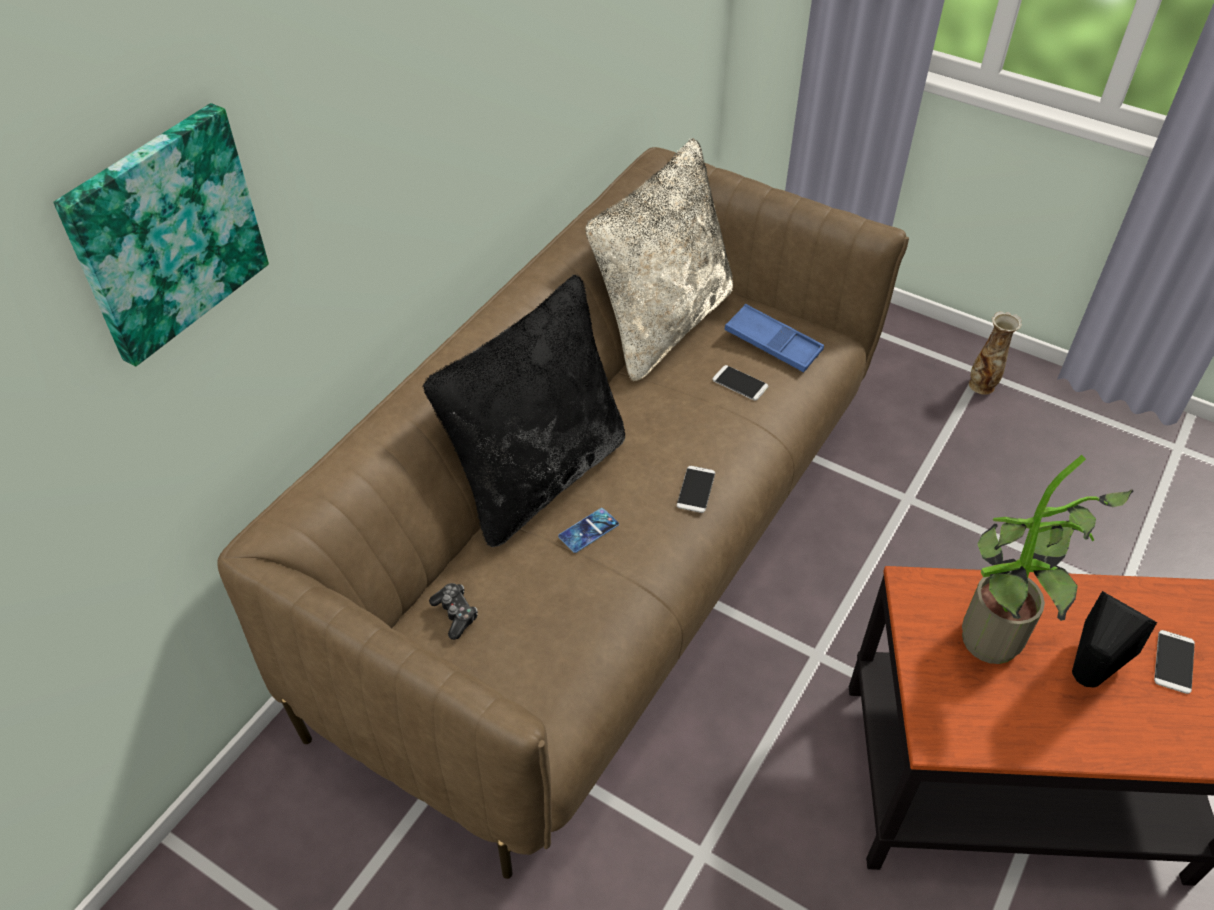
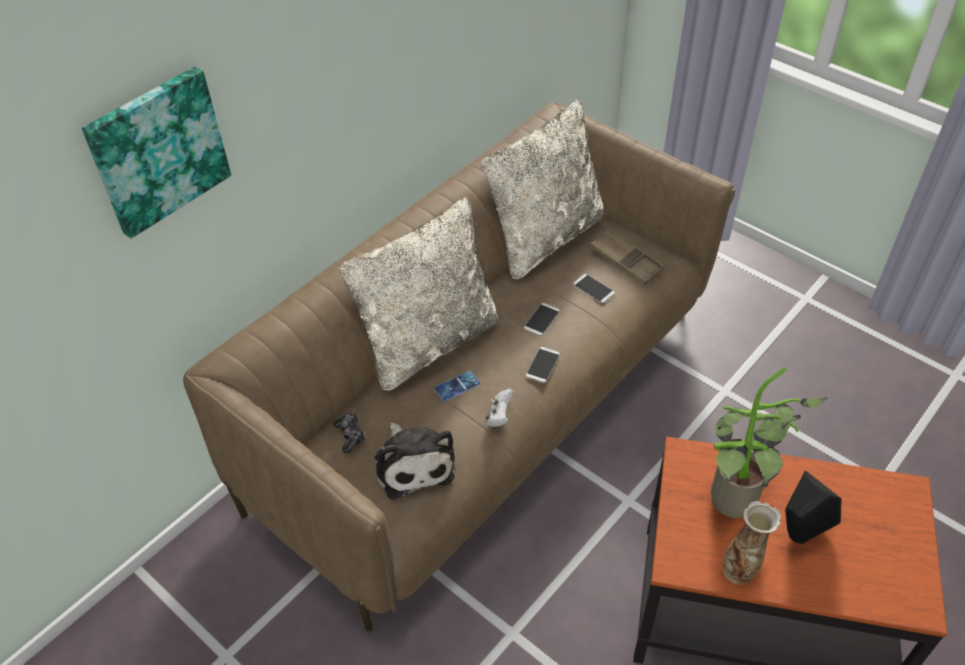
camera: 10 degrees right, 0 degrees up
(542, 479) = (431, 345): black pillow -> beige pillow
(550, 642) = (413, 463): none -> plush toy
(653, 564) = (499, 416): none -> white game controller
(773, 343) = (625, 261): blue tray -> brown tray
(982, 385) = (805, 309): vase -> vase (739, 571)
(1173, 662) = (870, 533): phone -> phone (541, 319)

